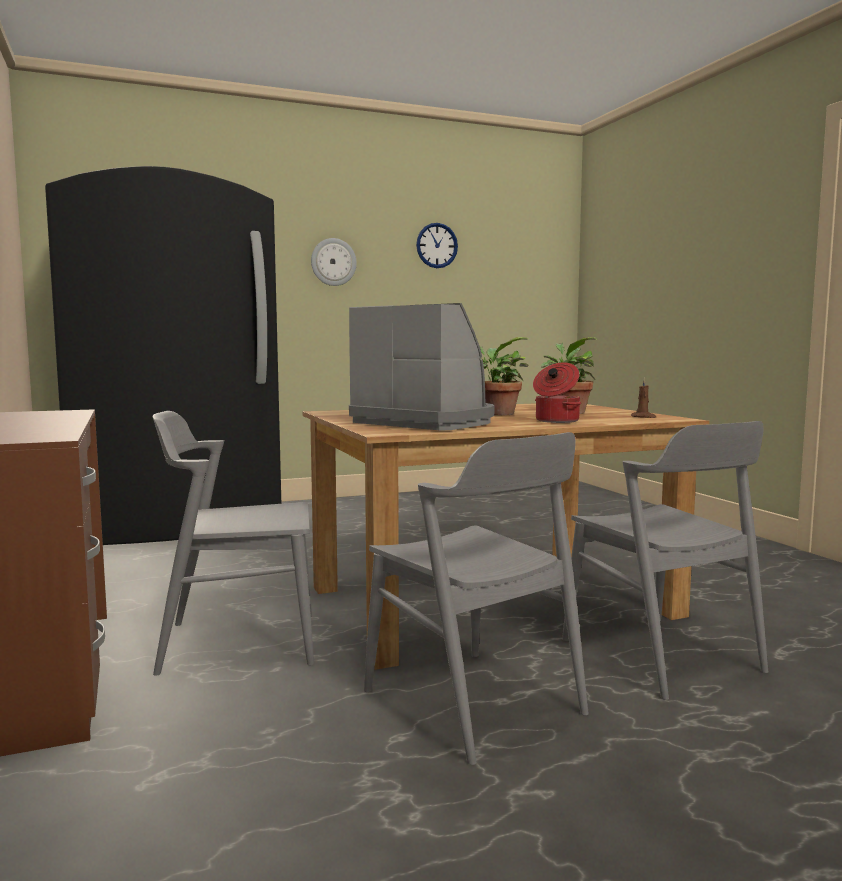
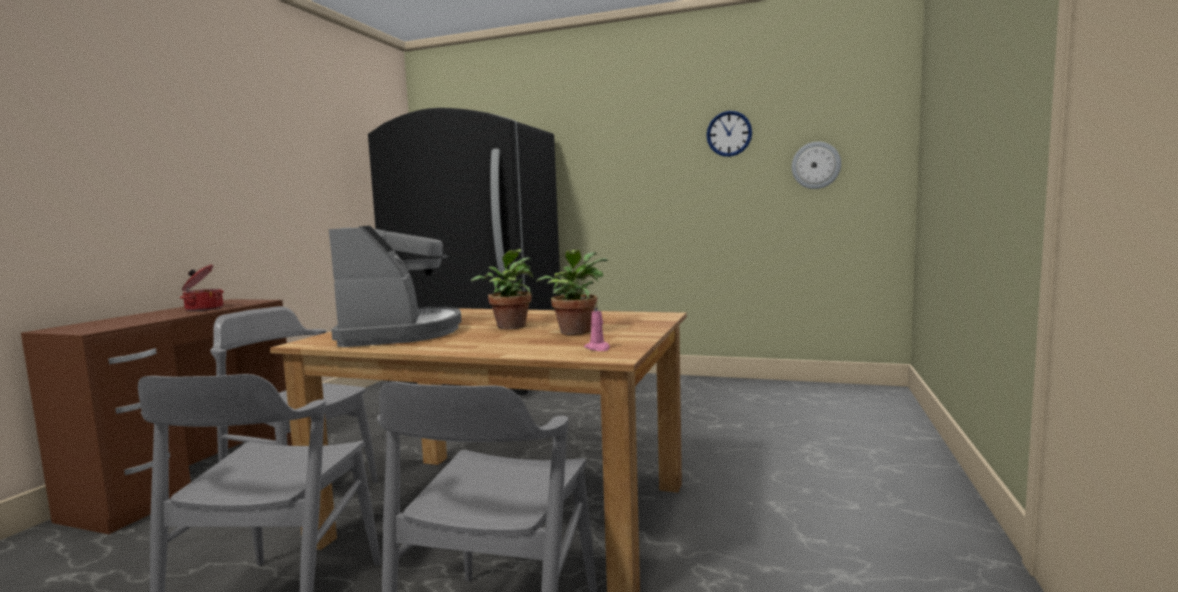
camera: 40 degrees right, 0 degrees up
(333, 262) = (625, 161): wall clock -> wall clock (816, 165)
(556, 421) = (489, 344): cooking pot -> cooking pot (203, 309)
(643, 417) = (598, 348): brown candle -> pink candle

